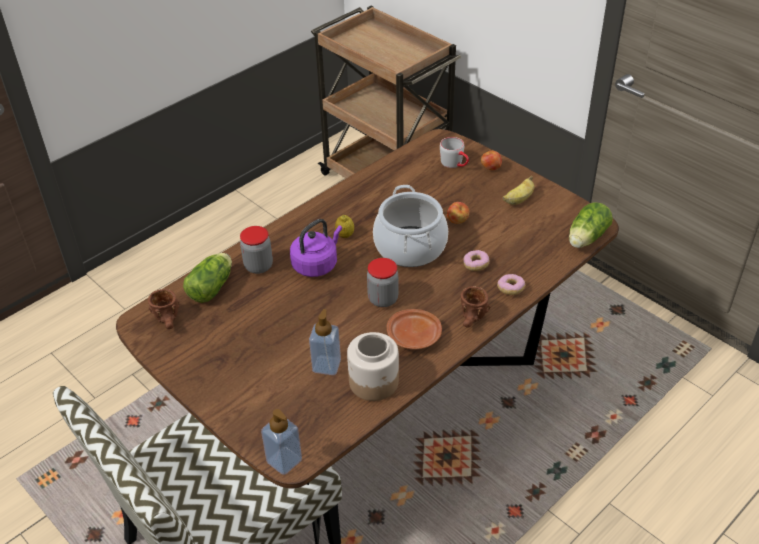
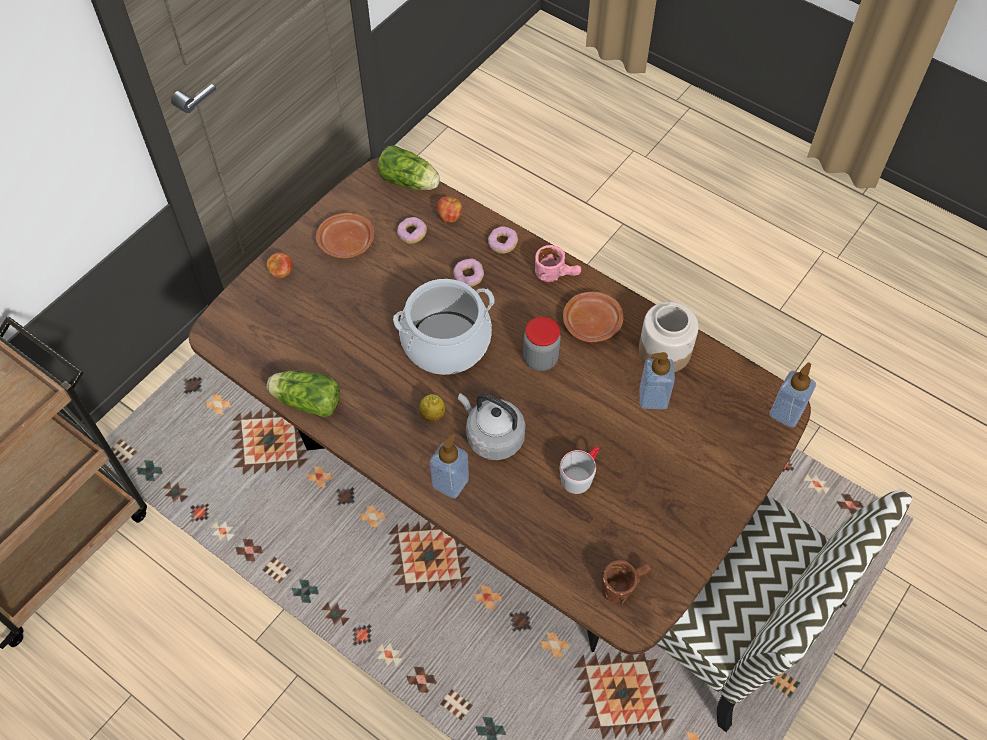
camera: 100 degrees left, 15 degrees up
(213, 286) = (552, 548): lettuce -> lettuce (305, 401)
(258, 266) = (505, 503): jar -> none
(285, 240) = (450, 482): none -> soap dispenser
(316, 264) = (492, 437): purple kettle -> grey kettle
(455, 164) = (273, 311): grey mug -> grey mug (580, 474)
(457, 221) = (392, 300): apple -> apple (449, 217)
(472, 320) = (557, 274): brown mug -> pink mug
(518, 200) = (345, 243): banana -> brown plate
(525, 236) = (412, 234): none -> donut

